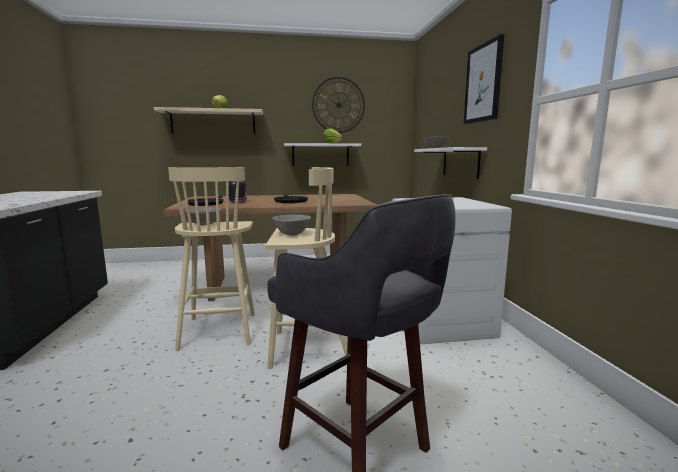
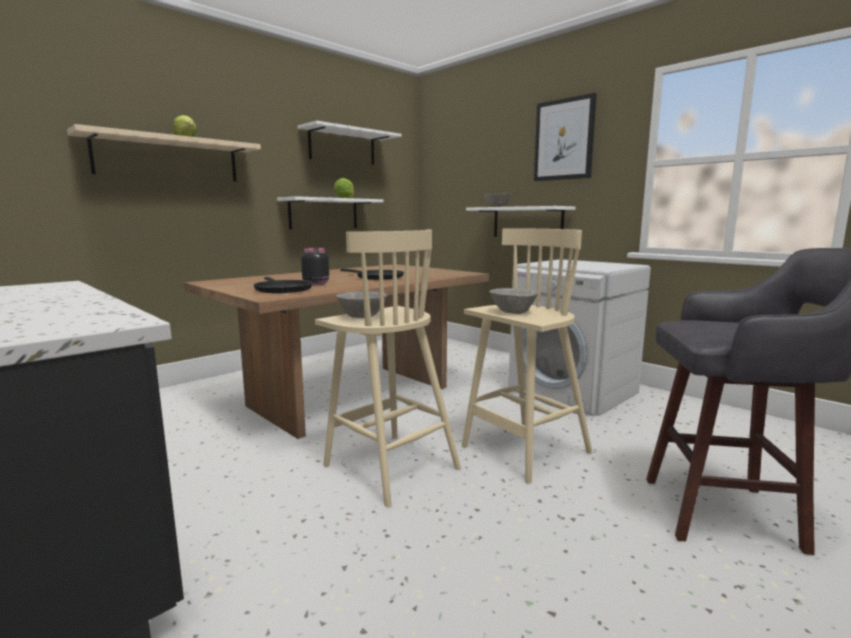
camera: 35 degrees left, 0 degrees up
(338, 105) = (342, 147): wall clock -> white shelf

